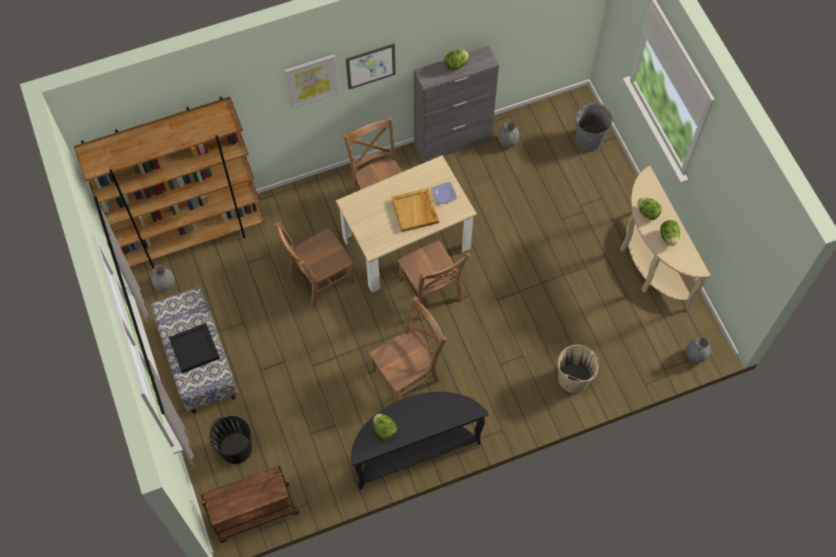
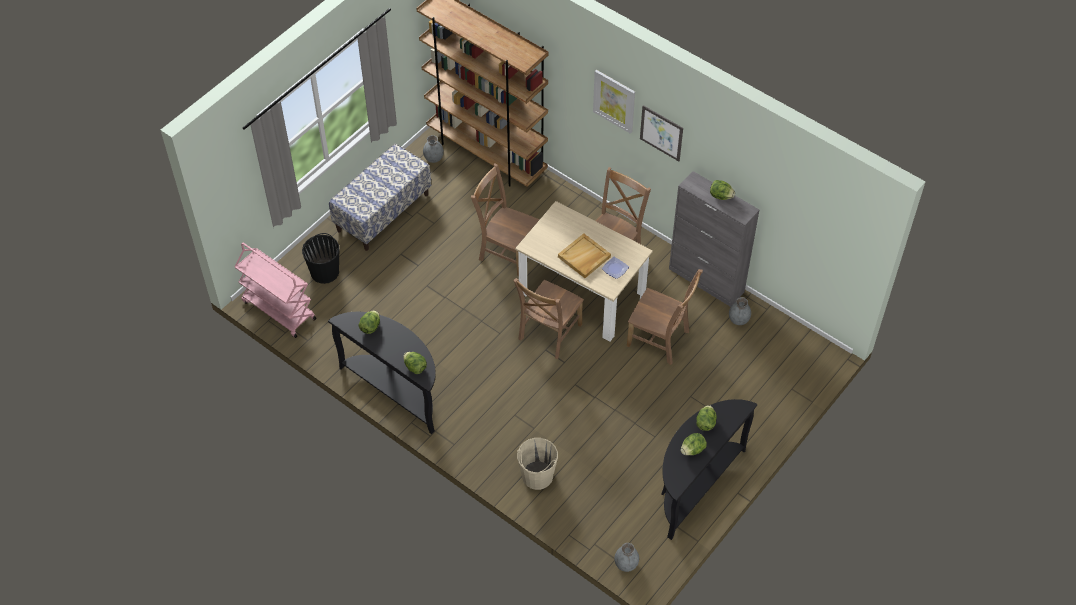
camera: 60 degrees right, 10 degrees down
(195, 349) = (374, 188): black tray -> none
(254, 514) = (278, 310): brown cart -> pink cart
(408, 374) = (461, 353): brown chair -> brown chair (660, 340)
(455, 412) = (415, 367): none -> lettuce
(589, 139) = (791, 380): grey bucket -> none
(648, 263) = (694, 485): beige console table -> black console table

